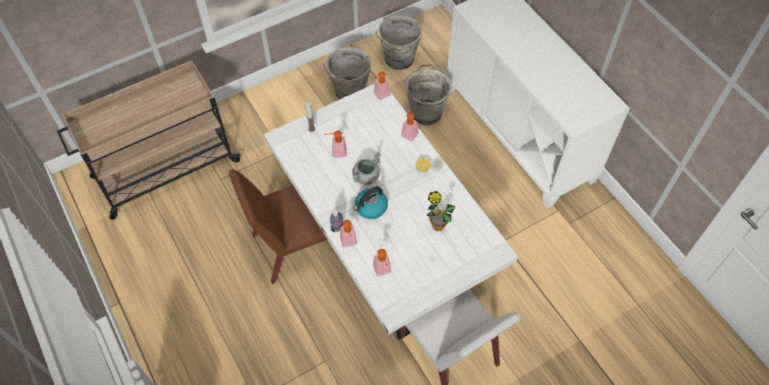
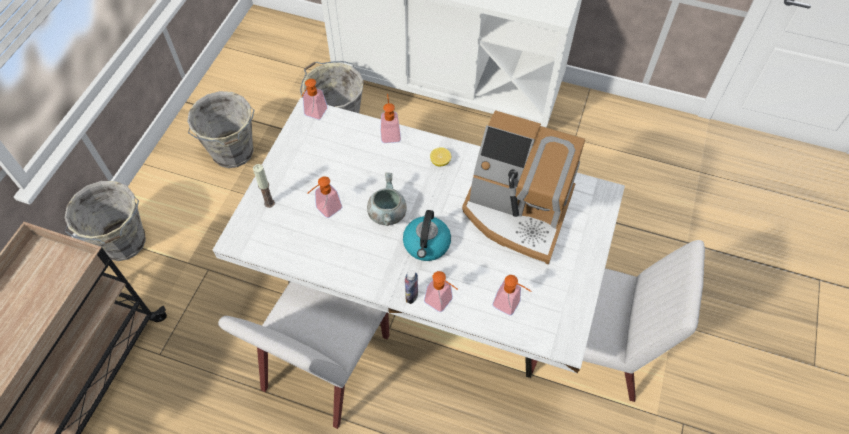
camera: 40 degrees left, 0 degrees up
(295, 246) = (325, 364): brown chair -> white chair
(399, 60) = (258, 86): grey bucket -> grey bucket (124, 243)
(438, 226) = (517, 212): potted plant -> coffee machine

